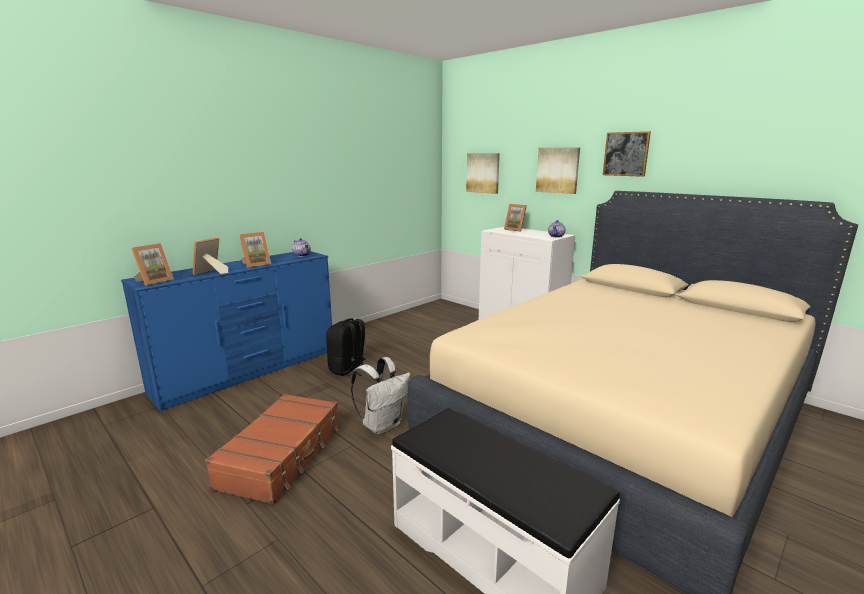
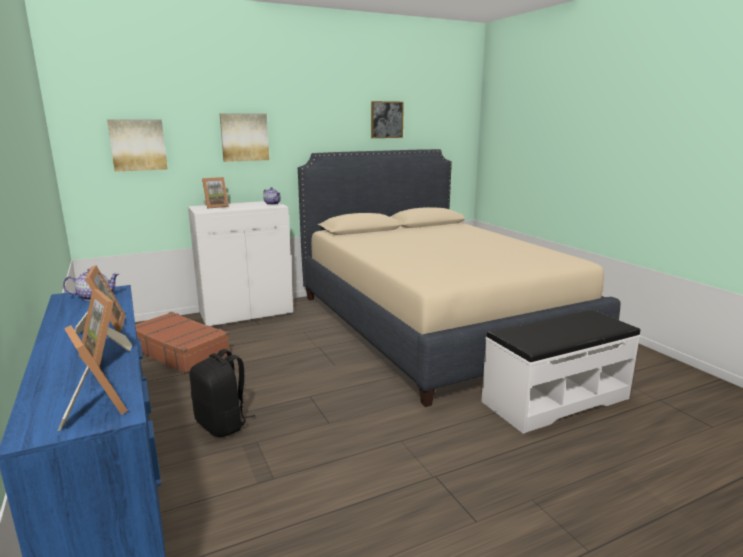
camera: 70 degrees left, 0 degrees up
(282, 456) = (398, 491): brown suitcase -> brown suitcase (180, 351)
(382, 425) = (374, 418): white backpack -> none
(626, 154) = (309, 120): picture -> picture (386, 119)

